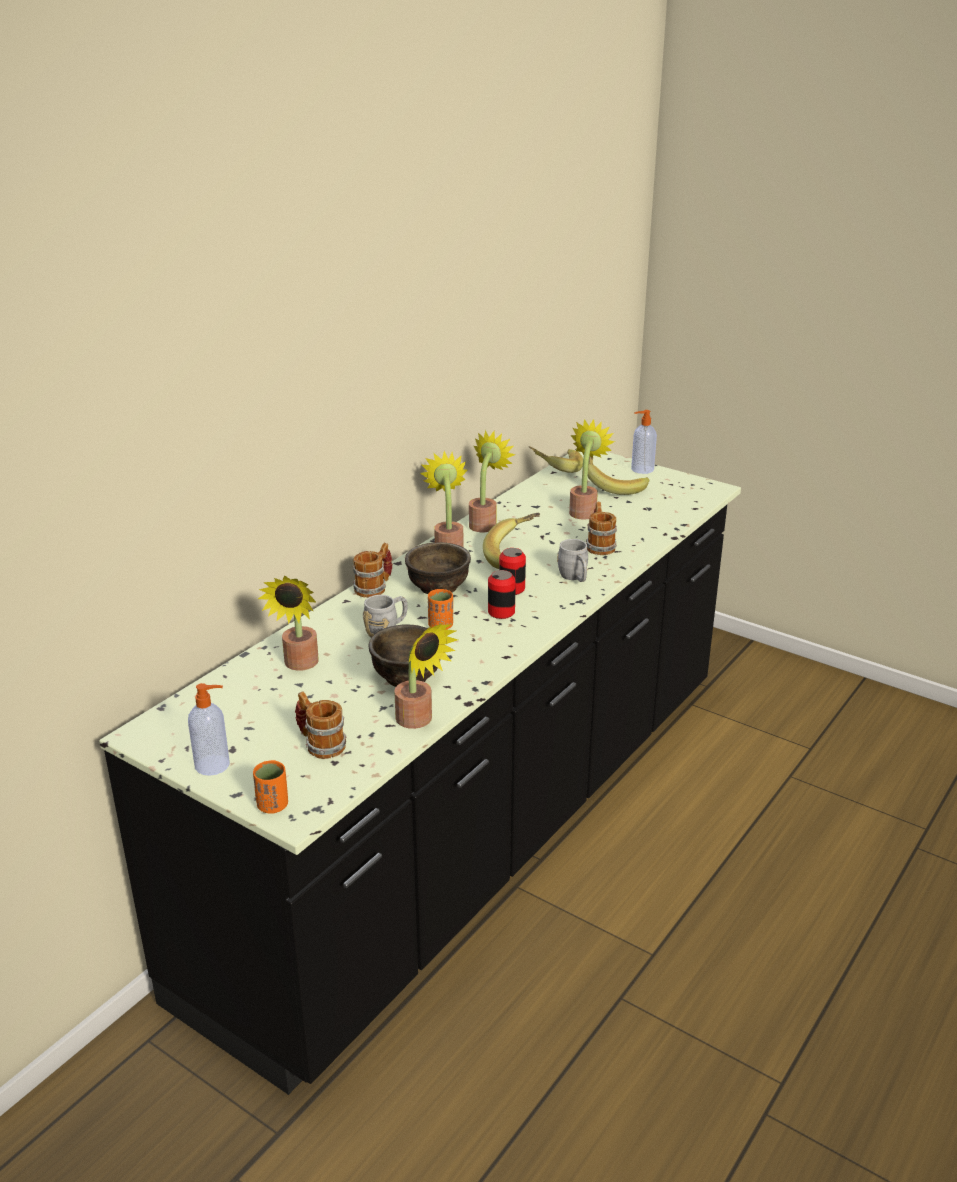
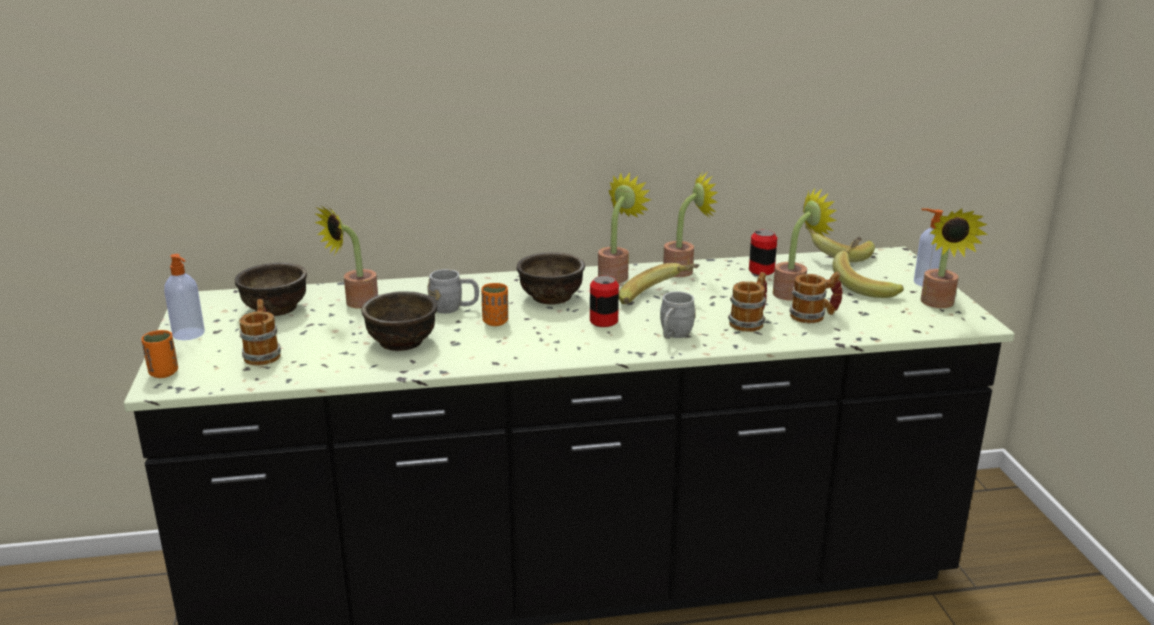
camera: 45 degrees right, 5 degrees down
(239, 704) = (276, 309): none -> brown bowl
(374, 587) = (506, 279): mug -> mug (814, 316)
(419, 721) = (346, 372): potted plant -> potted plant (939, 304)
(501, 612) = (559, 333): can -> can (761, 270)

